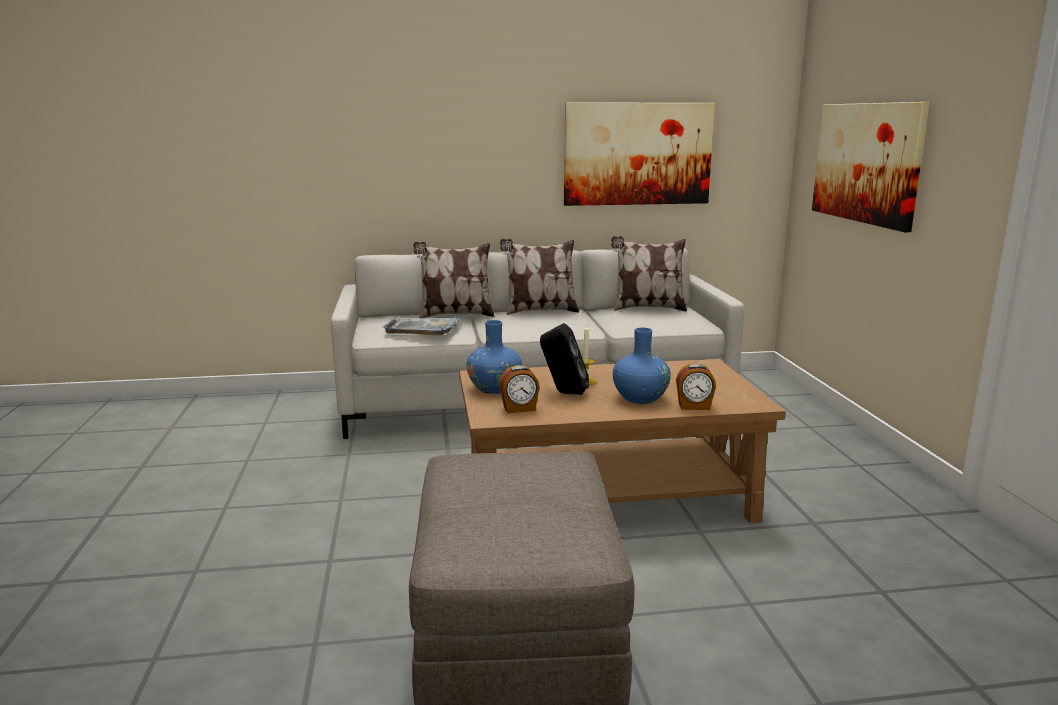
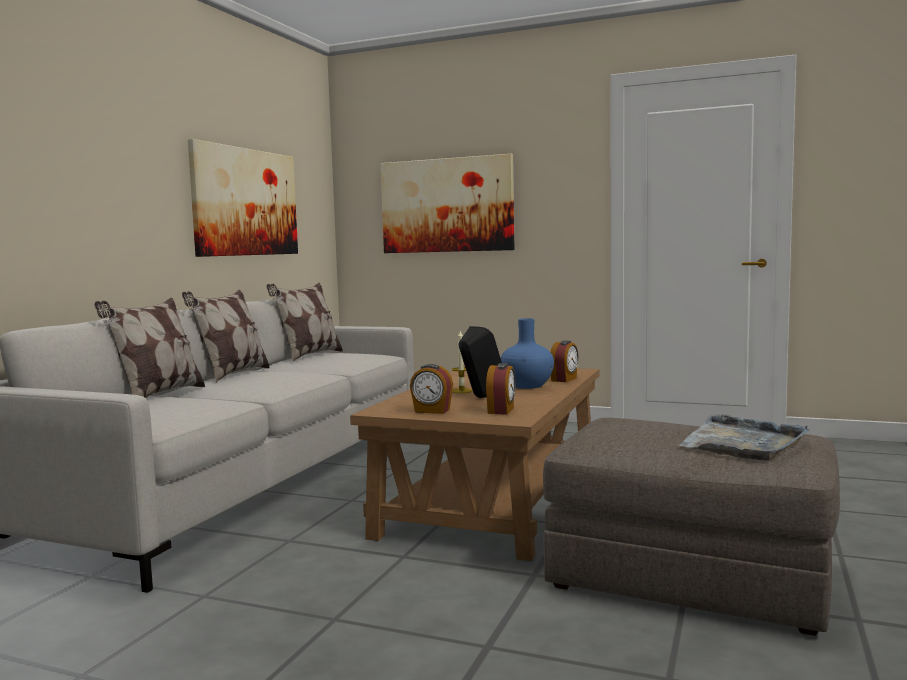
camera: 60 degrees left, 10 degrees down
(424, 328) = (183, 405): grey tray -> grey tray (742, 443)
(494, 388) = (432, 411): blue vase -> alarm clock

